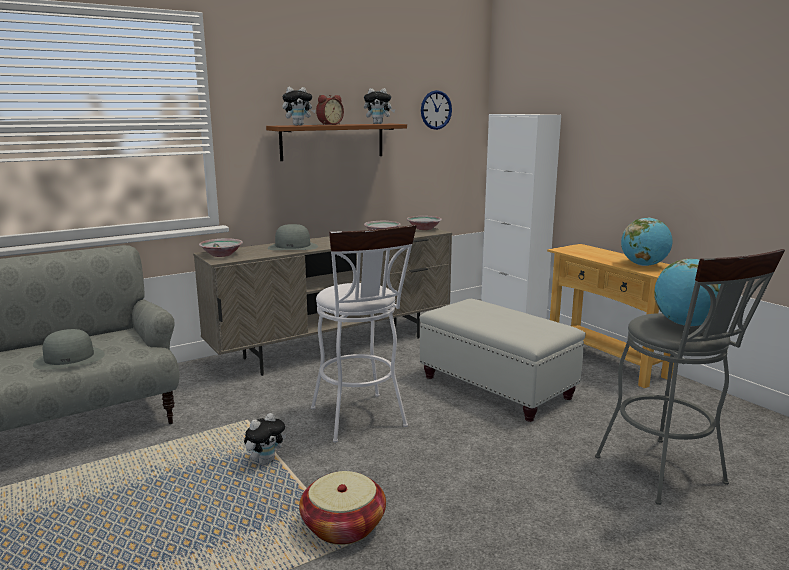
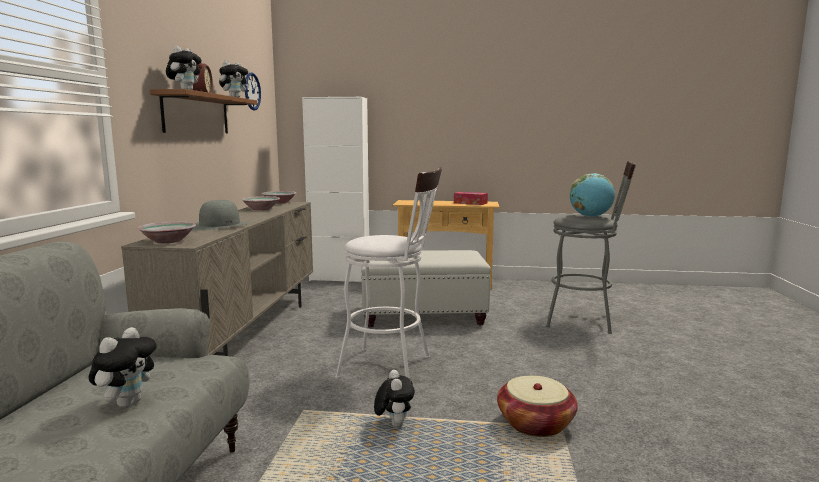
camera: 50 degrees left, 5 degrees down
(70, 359) = (127, 403): grey hat -> plush toy
(644, 265) = (470, 203): globe -> tissue box

